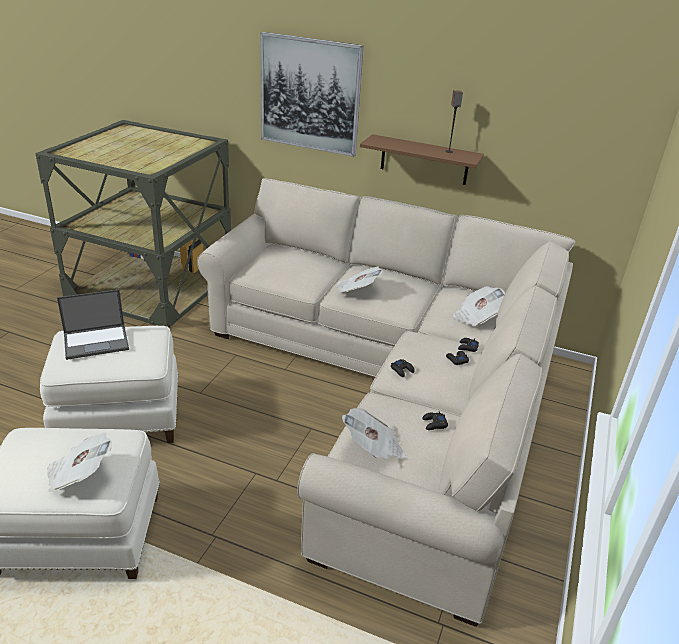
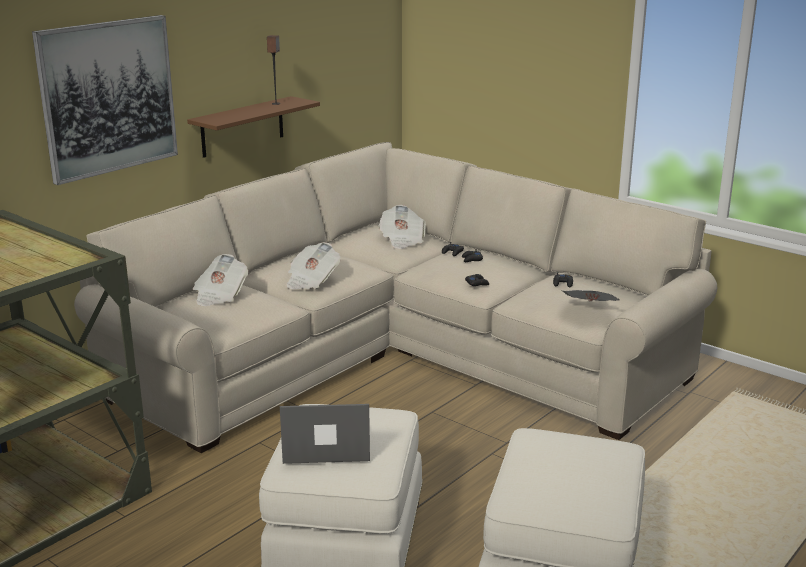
camera: 70 degrees left, 10 degrees down
(79, 474) = (595, 457): newspaper -> newspaper (219, 295)
(97, 341) = (325, 445): laptop -> laptop turned 90 degrees counterclockwise

